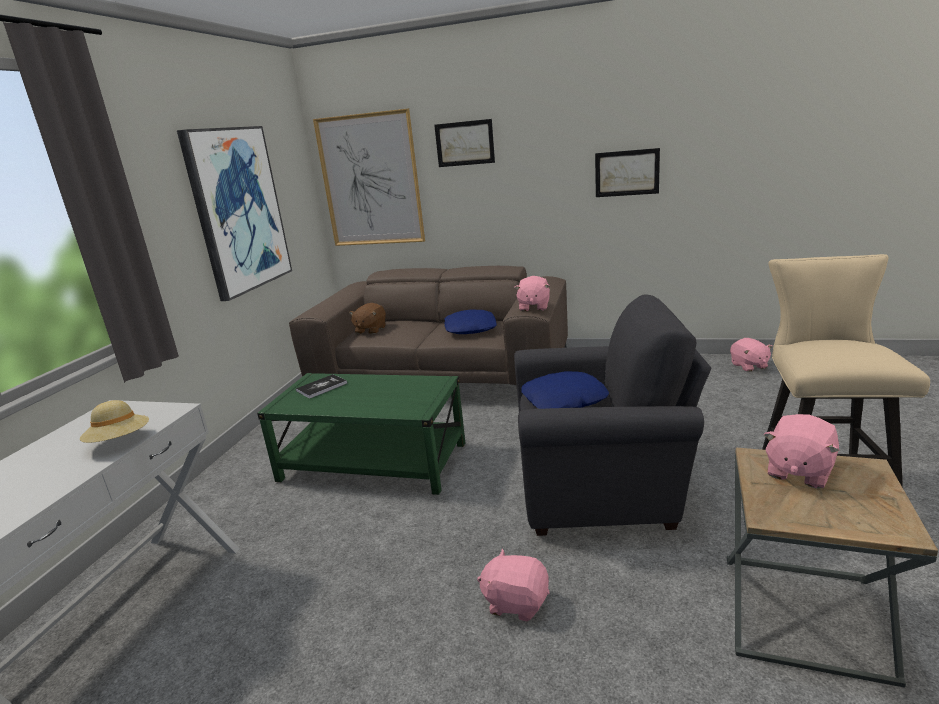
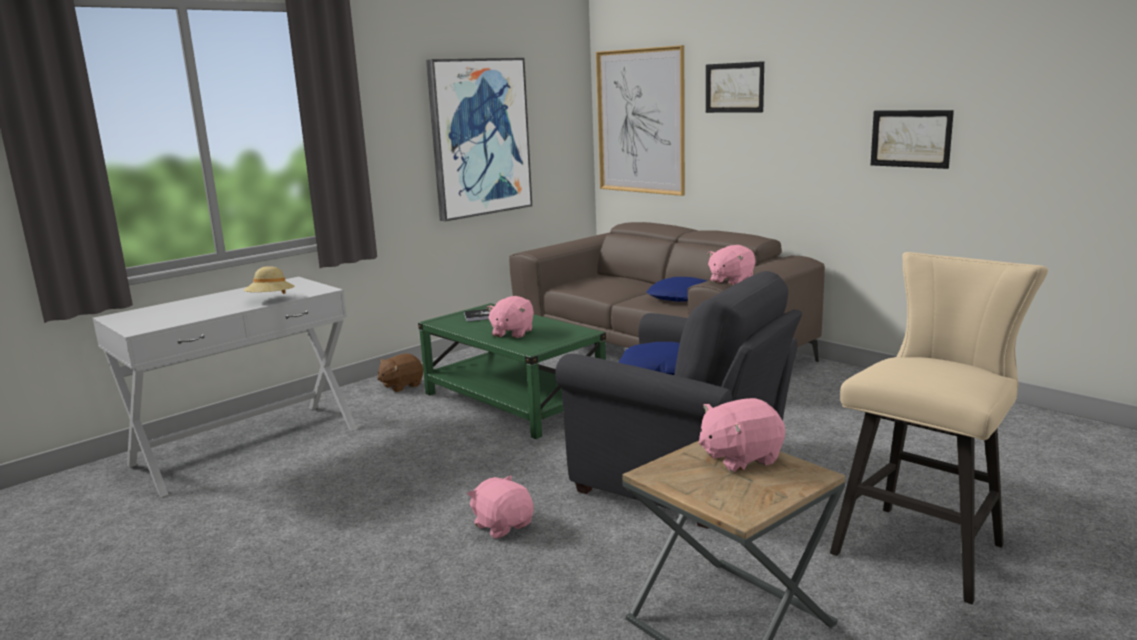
camera: 30 degrees right, 5 degrees down
(370, 330) = (589, 281): brown plush toy -> brown plush toy (401, 386)
(749, 366) = (1036, 424): pink plush toy -> pink plush toy (512, 333)

